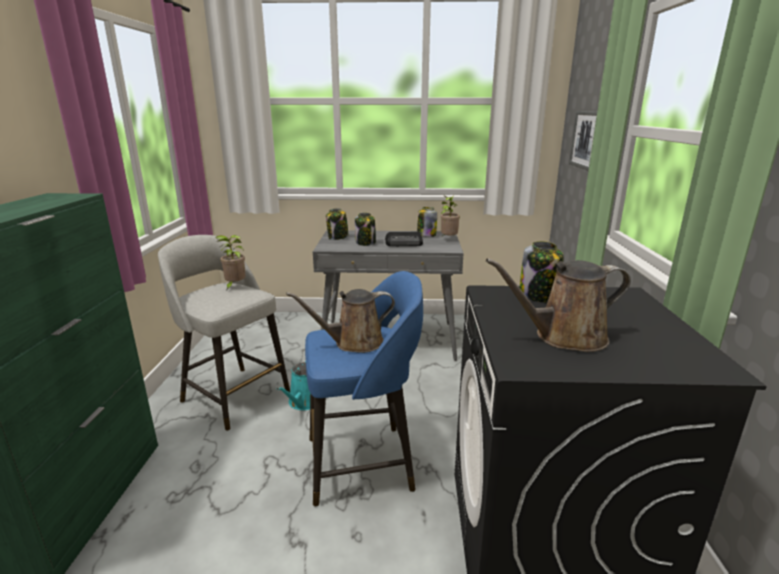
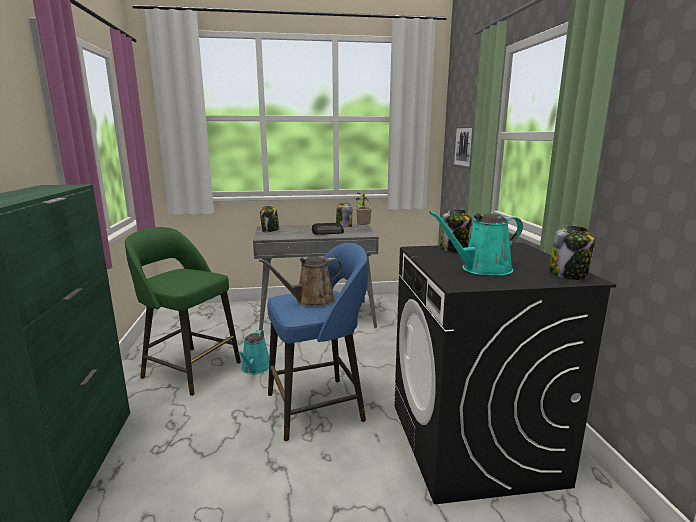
camera: 10 degrees left, 5 degrees down
(233, 395) = (189, 369): grey stool -> green stool
(234, 286) = (190, 270): potted plant -> none
(366, 243) = (296, 233): jar -> jar (568, 275)
(564, 337) = (482, 269): brown watering can -> turquoise watering can

